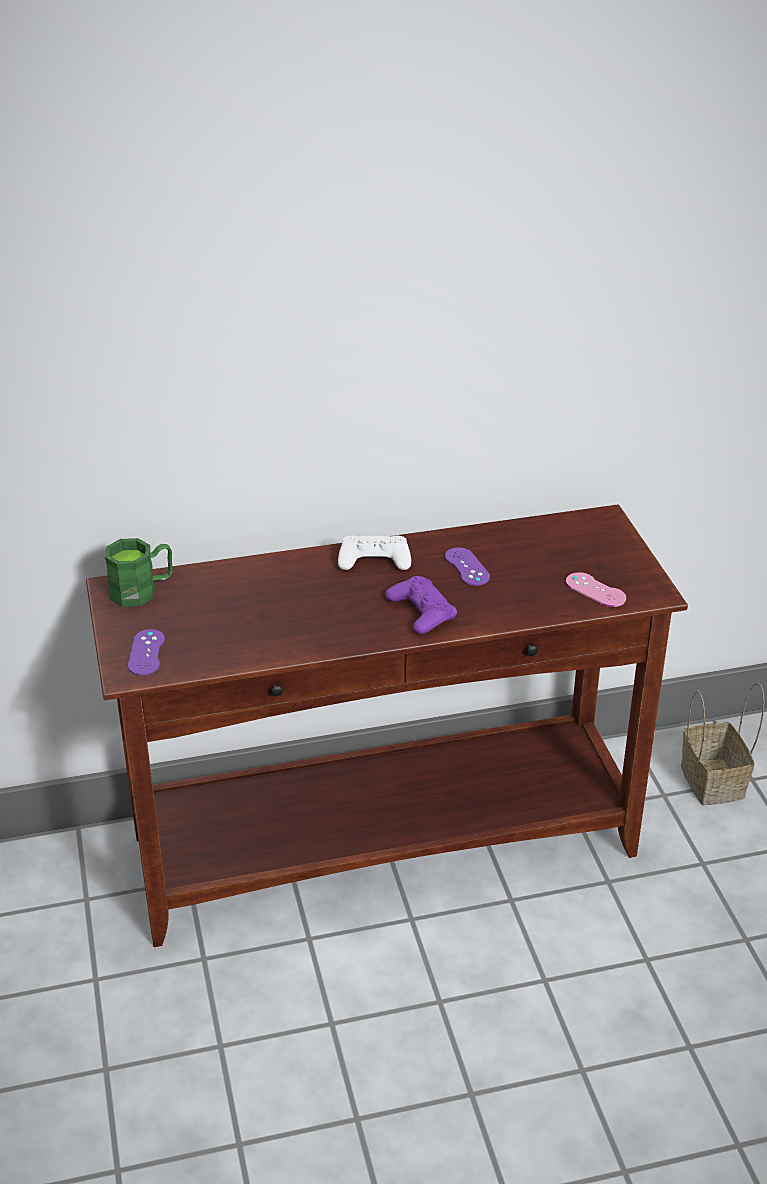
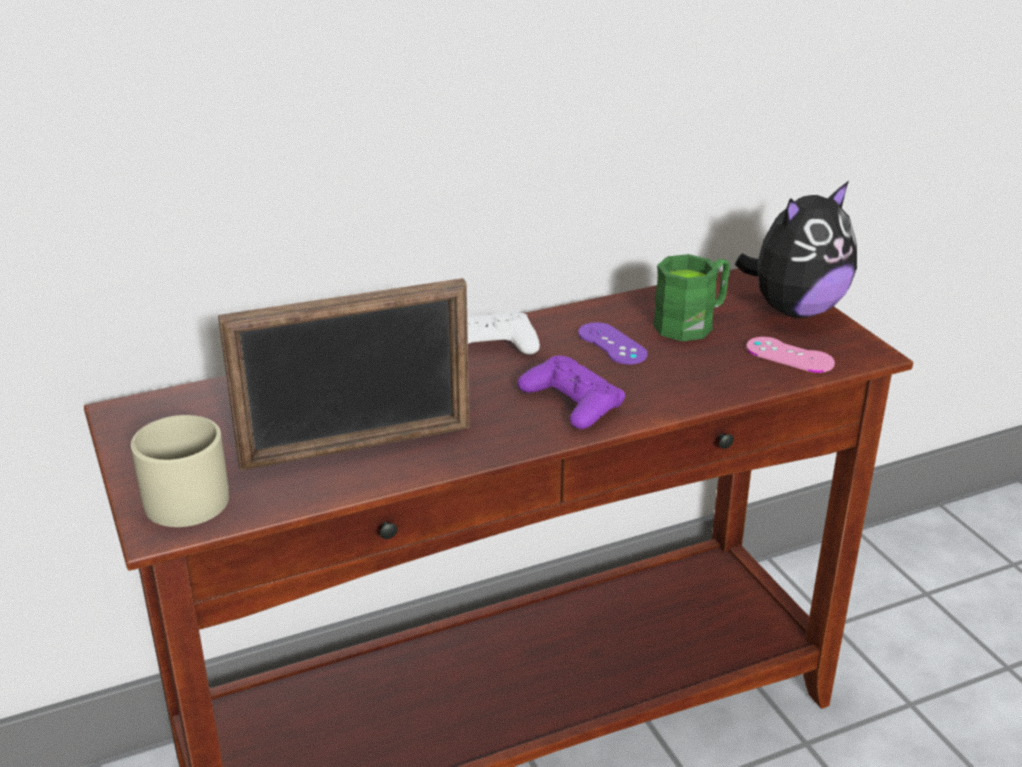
camera: 10 degrees left, 5 degrees down
(142, 590) = (170, 412): green mug -> green mug (692, 323)
(146, 653) = (187, 494): purple game controller -> beige mug
(263, 630) = (357, 447): none -> picture frame
(618, 551) = (795, 310): none -> plush toy
(714, 783) = (886, 603): basket -> none

